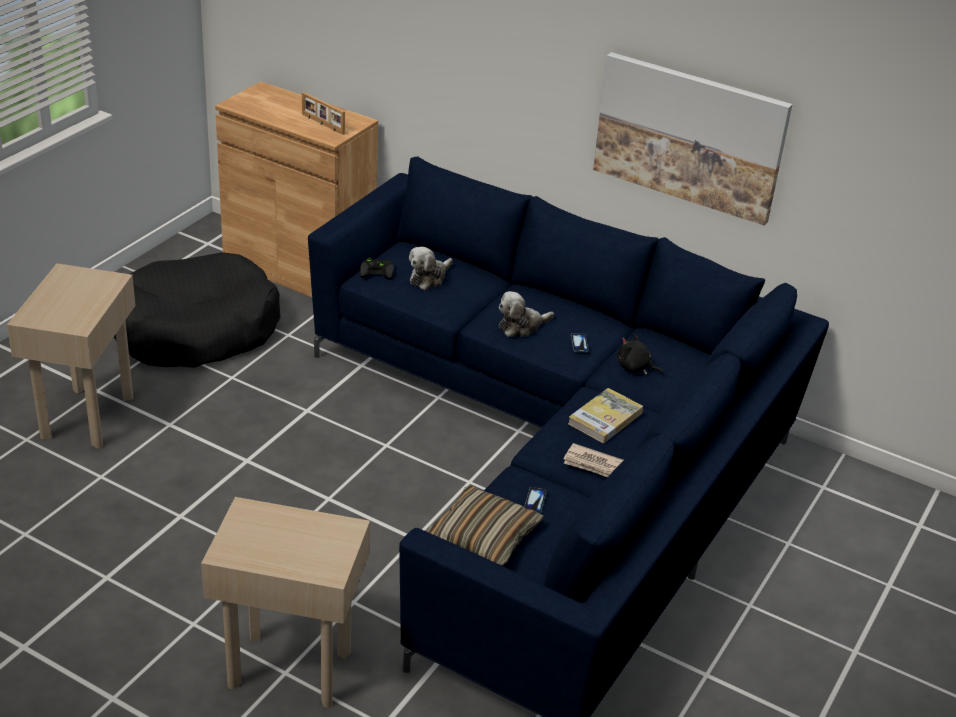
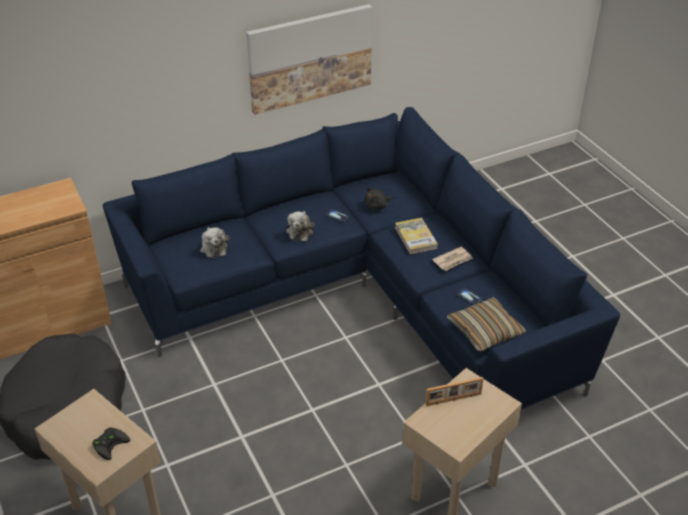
camera: 55 degrees left, 5 degrees up
(322, 124) = (48, 204): picture frame -> picture frame (453, 400)
(378, 271) = (183, 266): black game controller -> black game controller (110, 443)

